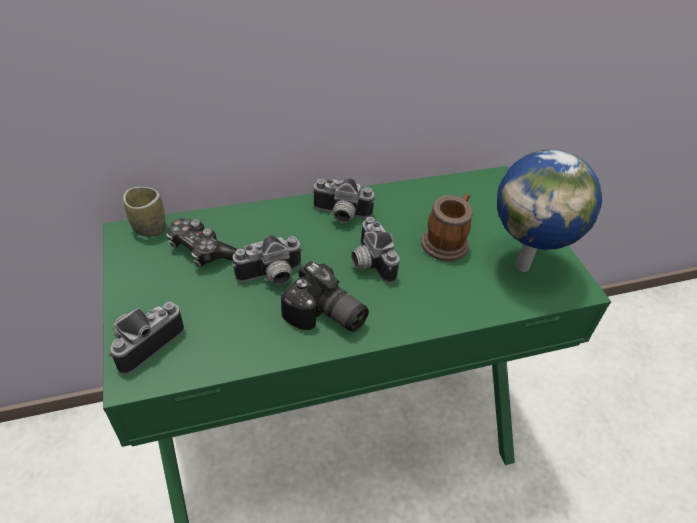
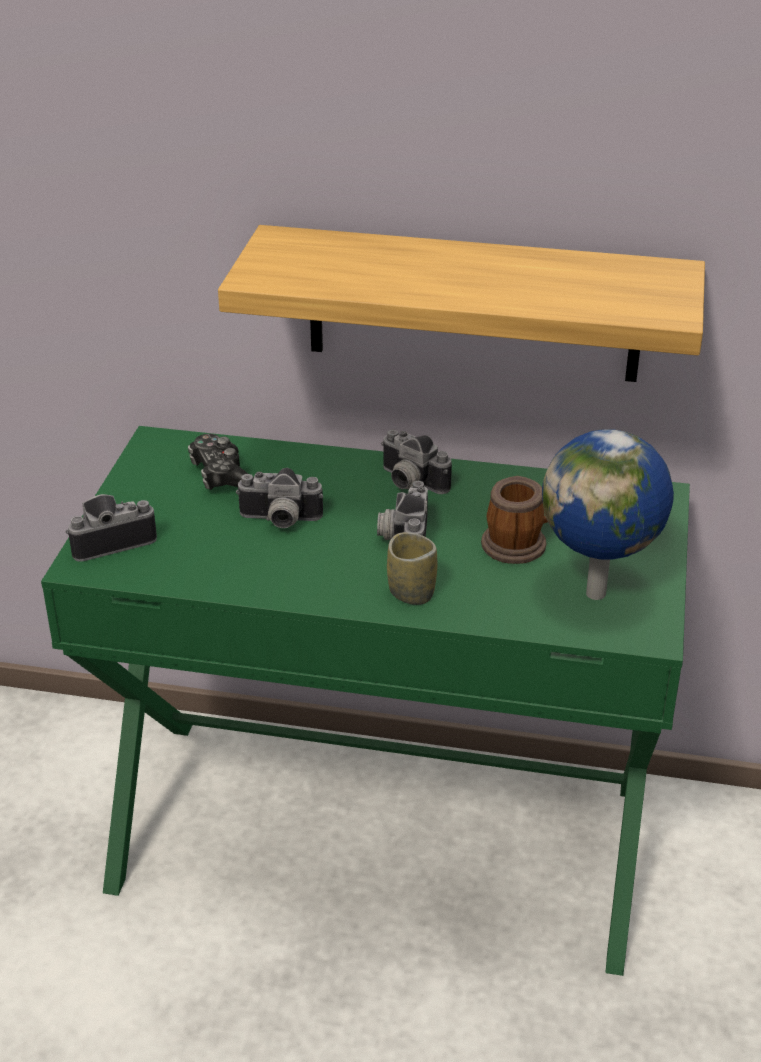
camera: 30 degrees right, 10 degrees down
(149, 228) = (182, 442): cup -> cup (411, 593)
(325, 316) = (309, 572): camera -> none
(368, 70) = (474, 304): none -> shelf

